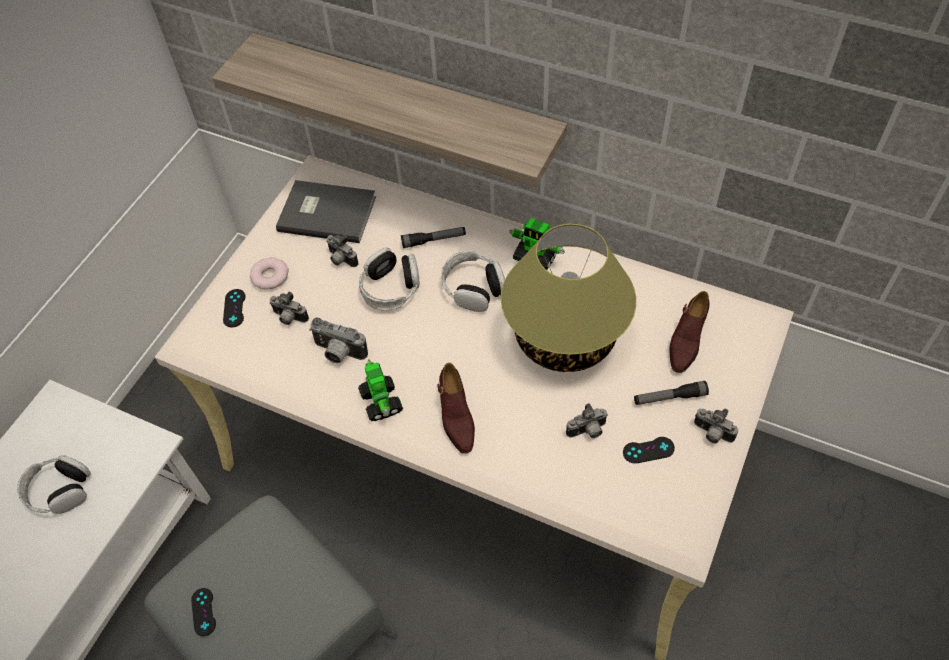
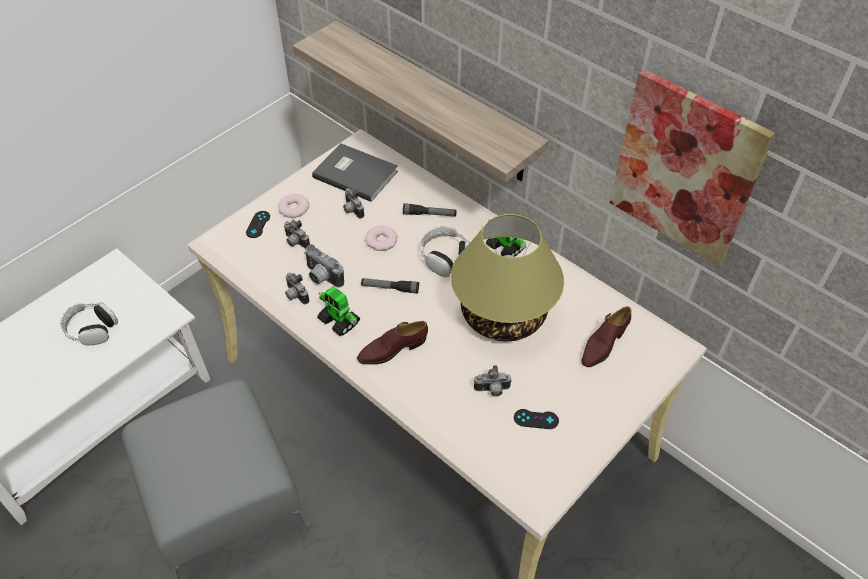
camera: 15 degrees right, 5 degrees down
(203, 612) = (160, 449): black game controller -> none
(381, 401) = (339, 321): toy robot -> toy robot turned 135 degrees clockwise
(391, 288) = (381, 241): headphones -> donut
(456, 416) = (392, 349): brown shoe -> brown shoe turned 60 degrees clockwise
(669, 397) = (570, 384): flashlight -> flashlight (390, 288)
(712, 434) = (594, 422): camera -> camera (295, 295)
(751, 124) = (685, 169): none -> picture

